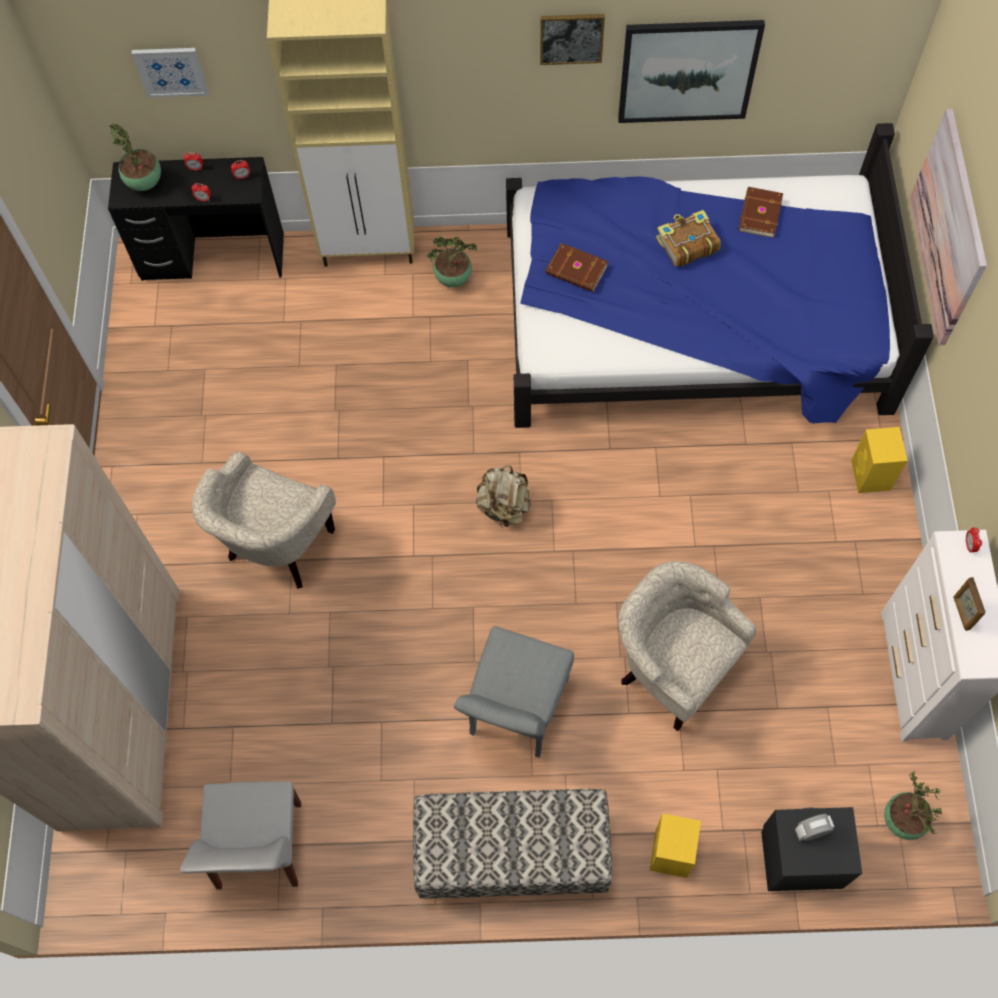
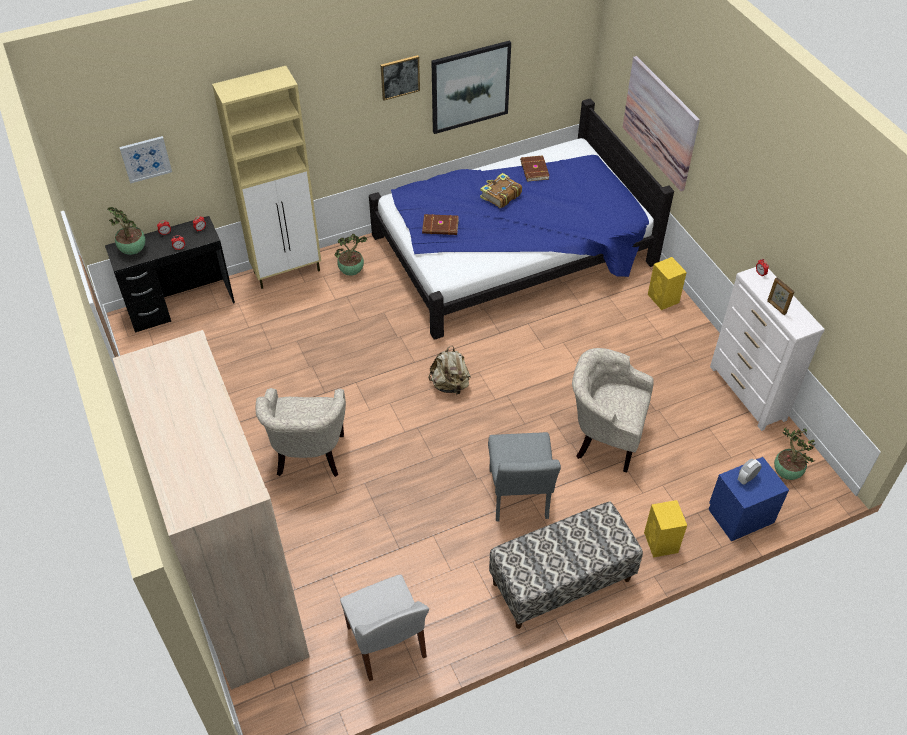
camera: 25 degrees left, 15 degrees down
(801, 856) = (740, 514): black nightstand -> blue nightstand

